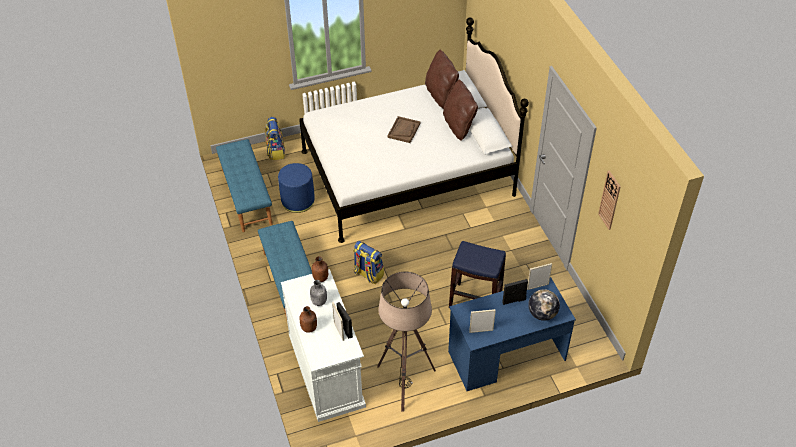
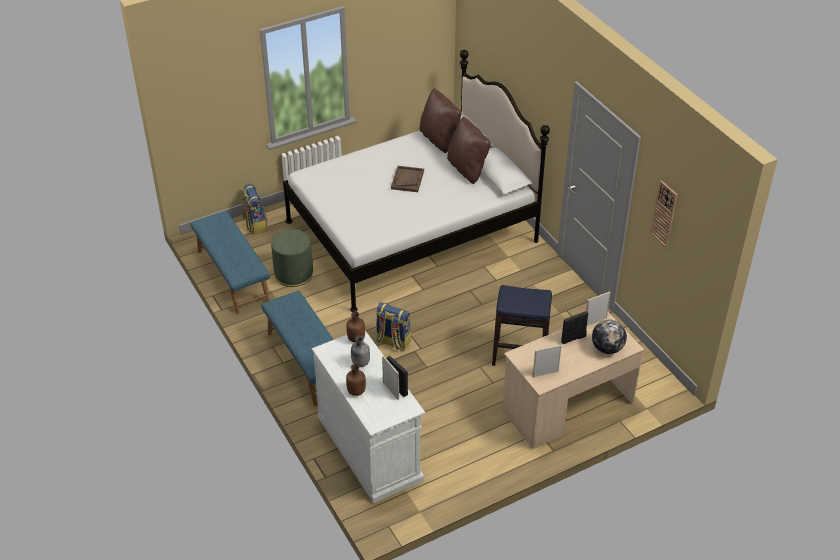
camera: 10 degrees left, 5 degrees down
(298, 201) = (294, 274): blue ottoman -> green ottoman
(405, 382) = (461, 448): floor lamp -> none
(506, 356) = (567, 407): blue desk -> beige desk

